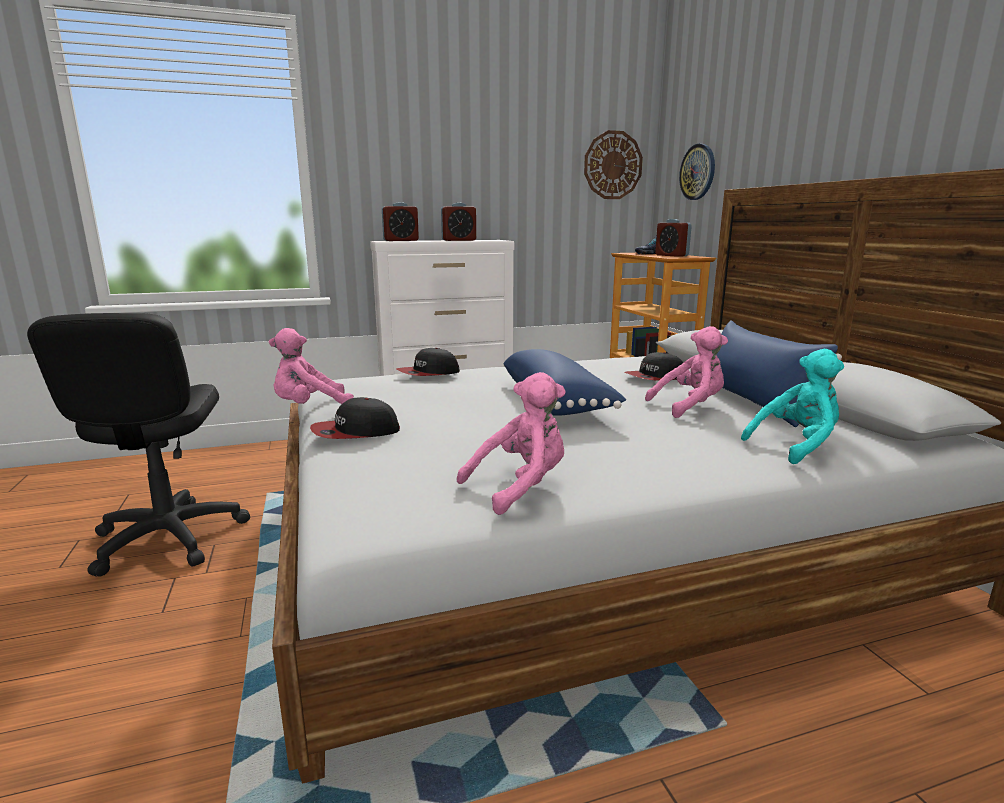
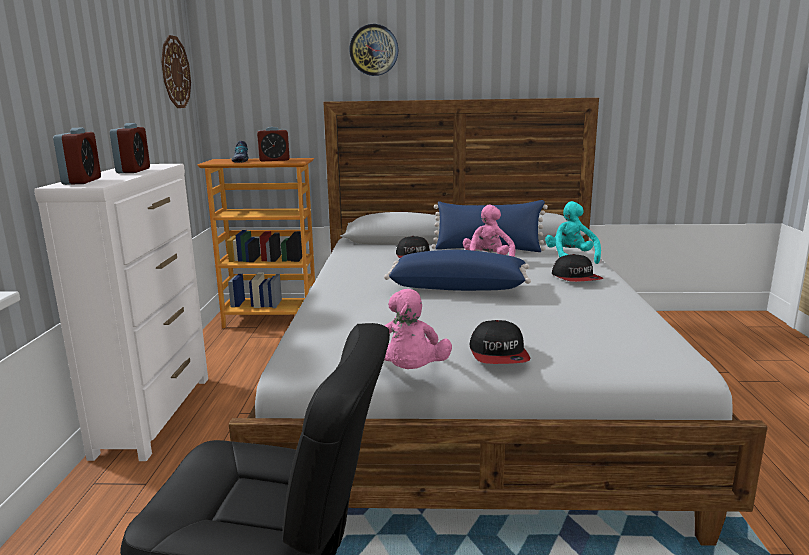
camera: 70 degrees left, 0 degrees up
(428, 373) = (332, 314): cap -> cap (576, 278)
(520, 487) = (625, 317): pink plush toy -> none
(698, 172) = (268, 83): wall clock -> wall clock (374, 50)

